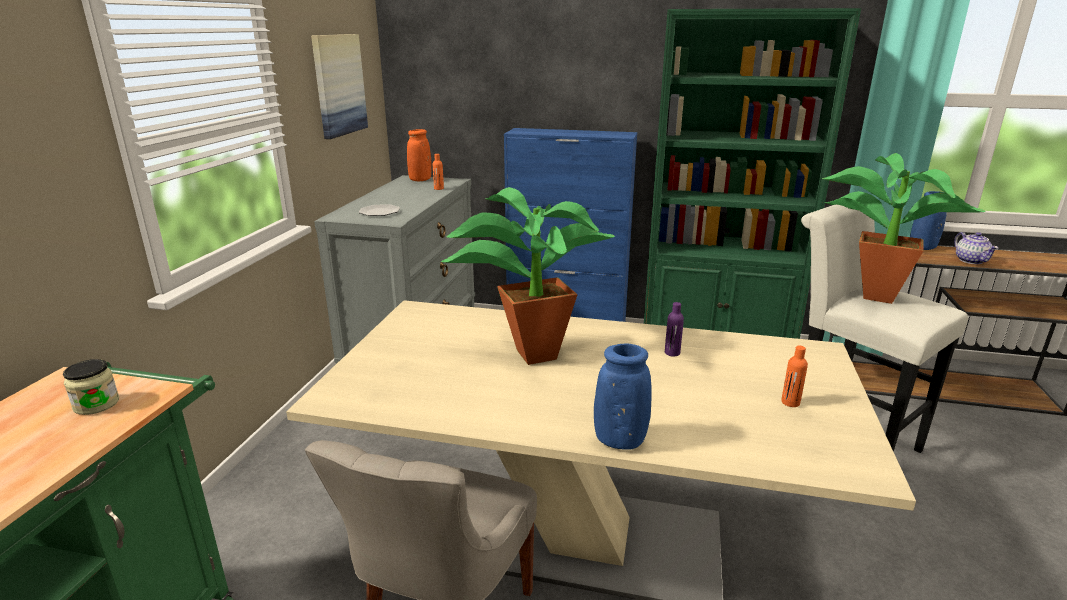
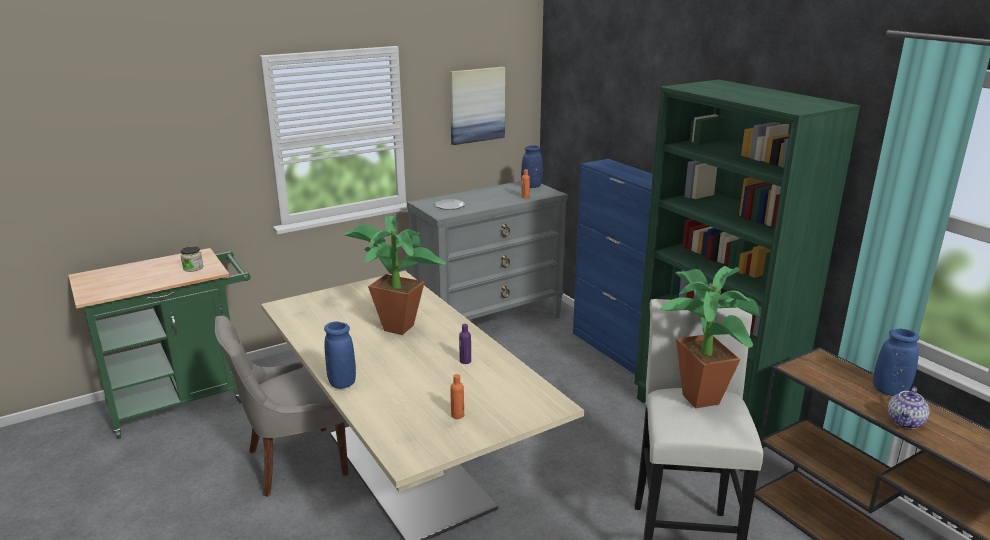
camera: 45 degrees right, 0 degrees up
(420, 180) = (531, 186): orange vase -> blue vase

